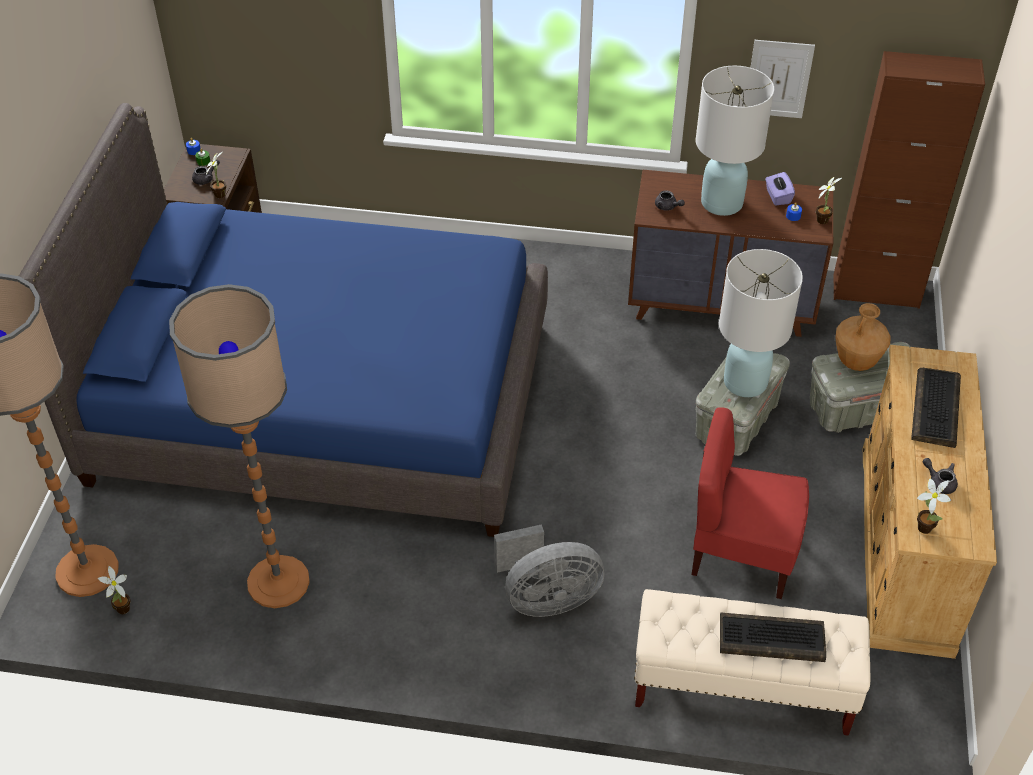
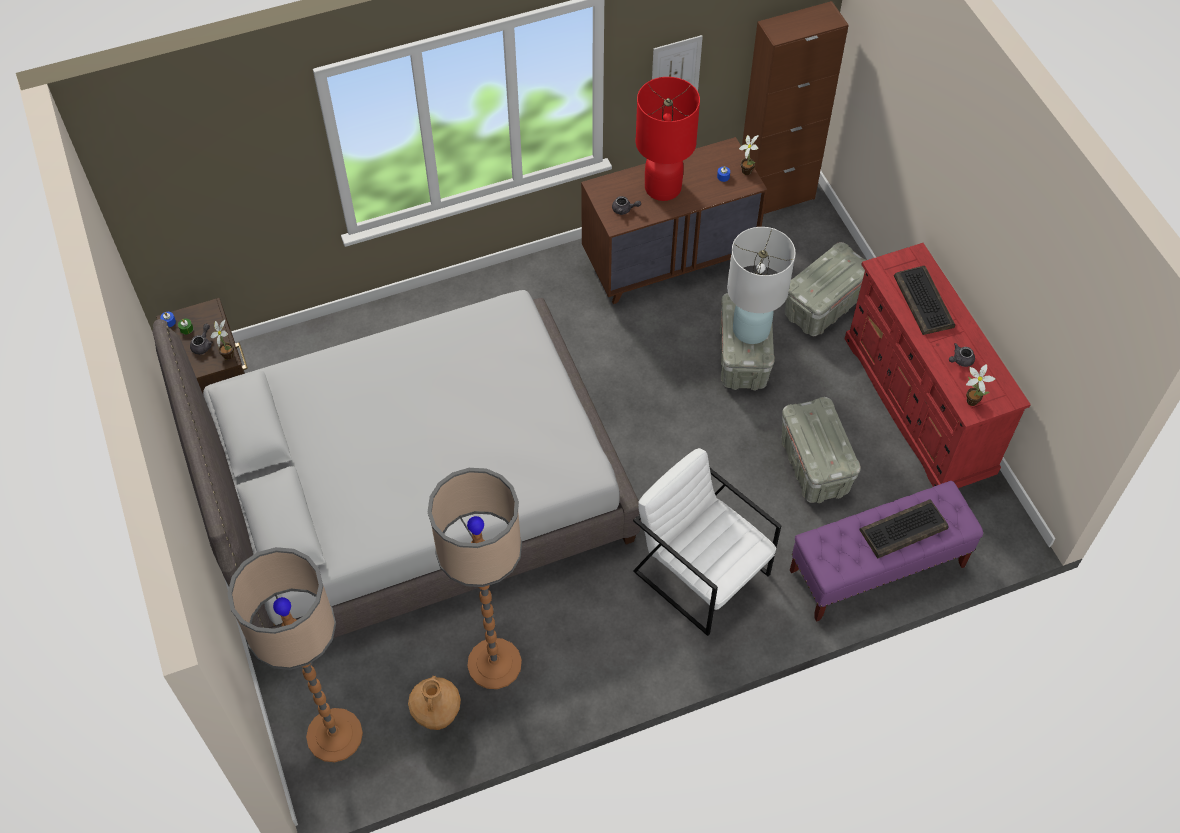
camera: 30 degrees left, 10 degrees up
(122, 611) = (389, 752): potted plant -> none
(322, 400) = (414, 494): blue bed -> grey bed
(546, 598) = (701, 572): grey fan -> white armchair
(721, 203) = (662, 187): white table lamp -> red table lamp
(741, 553) = (813, 466): red chair -> grey storage box
(741, 687) = (876, 569): beige bench -> purple bench
(777, 197) = (700, 163): purple tissue box -> none
(856, 362) = (818, 275): brown vase -> brown vase (437, 715)
(906, 548) = (919, 405): beige dresser -> red dresser
(939, 482) = (960, 360): grey teapot -> grey teapot turned 45 degrees counterclockwise

